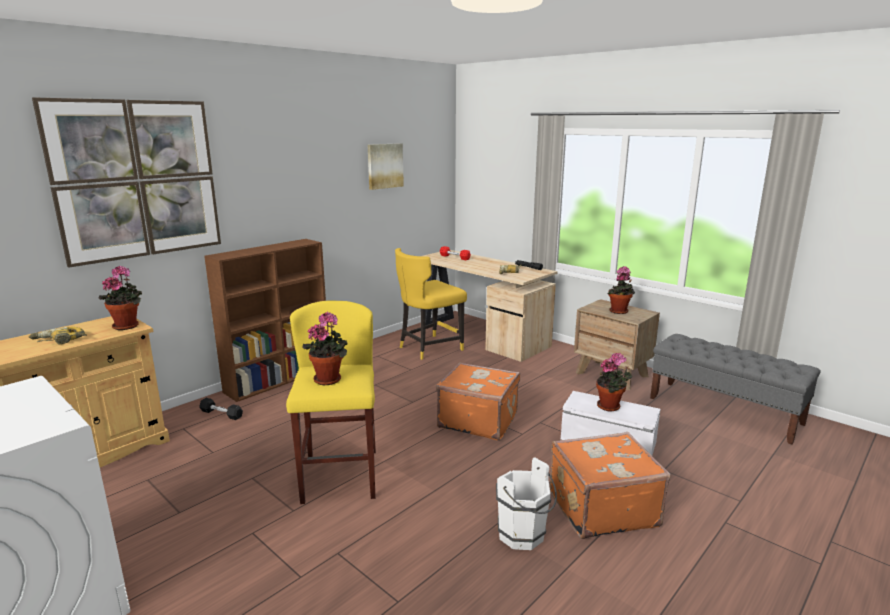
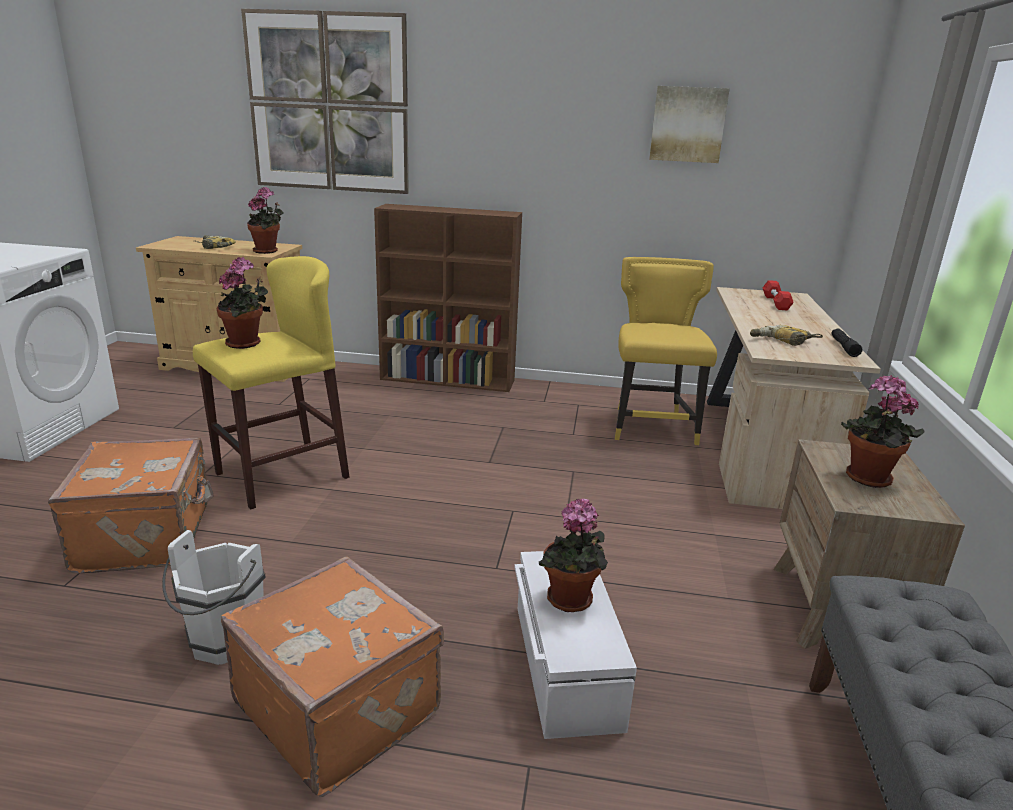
camera: 55 degrees right, 5 degrees up
(221, 414) = (349, 382): black dumbbell -> none
(428, 348) = (652, 425): yellow chair -> yellow chair turned 75 degrees clockwise
(478, 420) = (494, 521): orange suitcase -> orange suitcase (148, 536)

